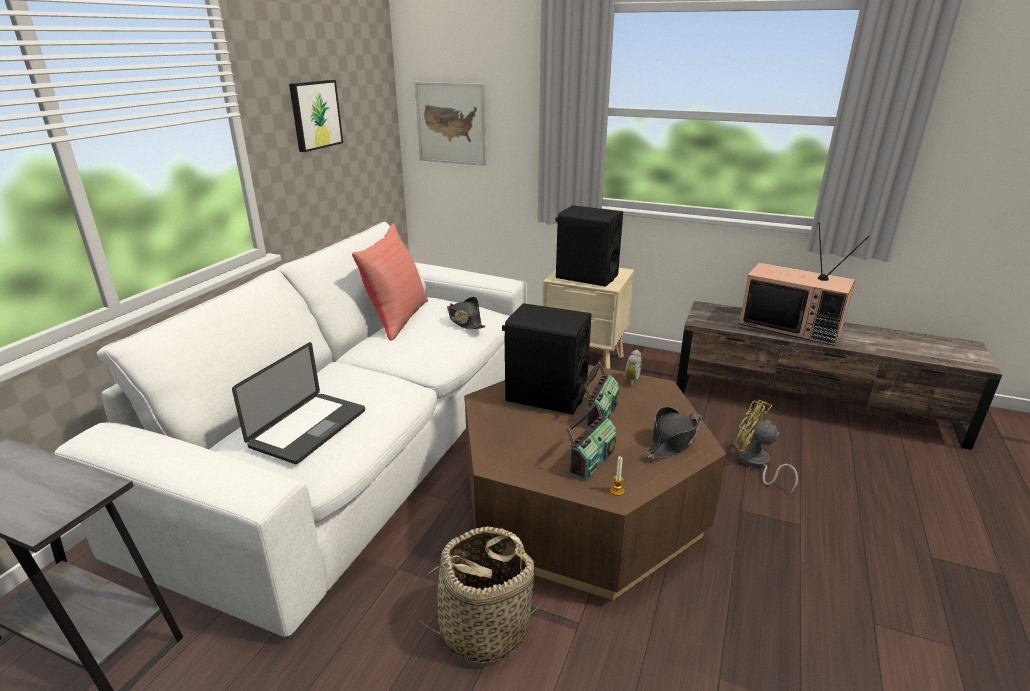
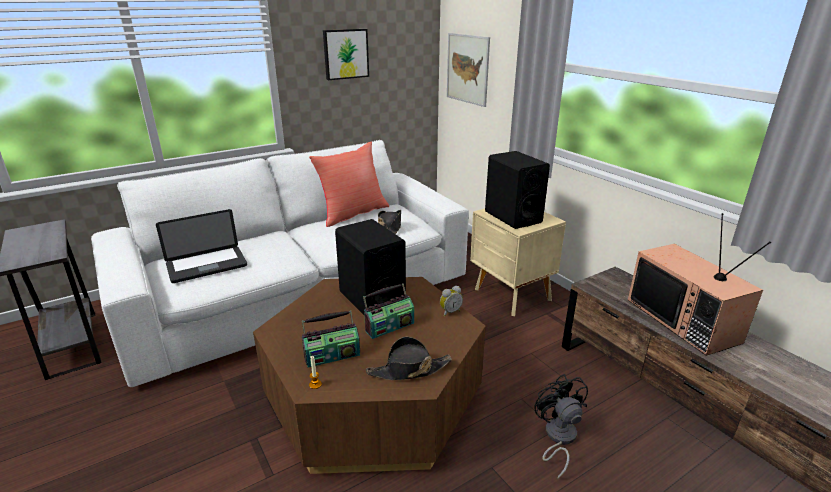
camera: 35 degrees right, 0 degrees up
(484, 627) = (221, 442): basket -> none
(756, 464) = (558, 438): yellow fan -> black fan

